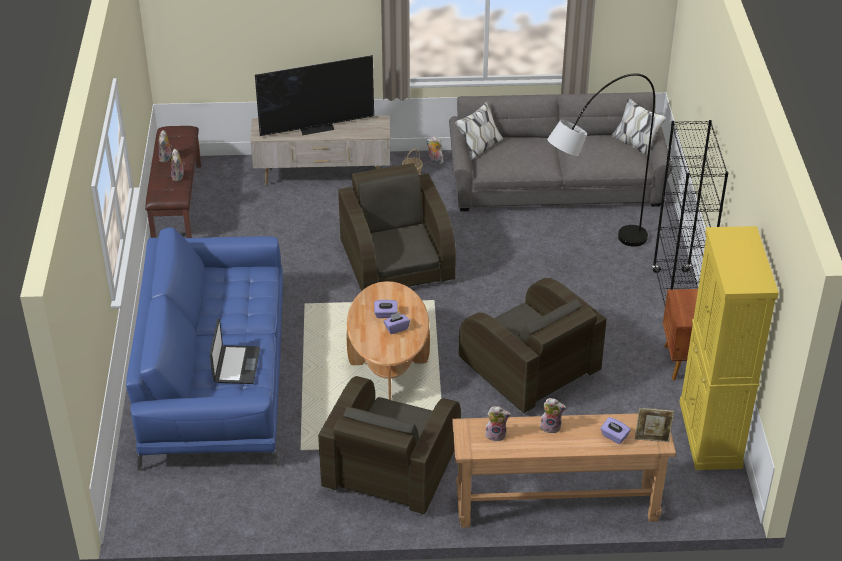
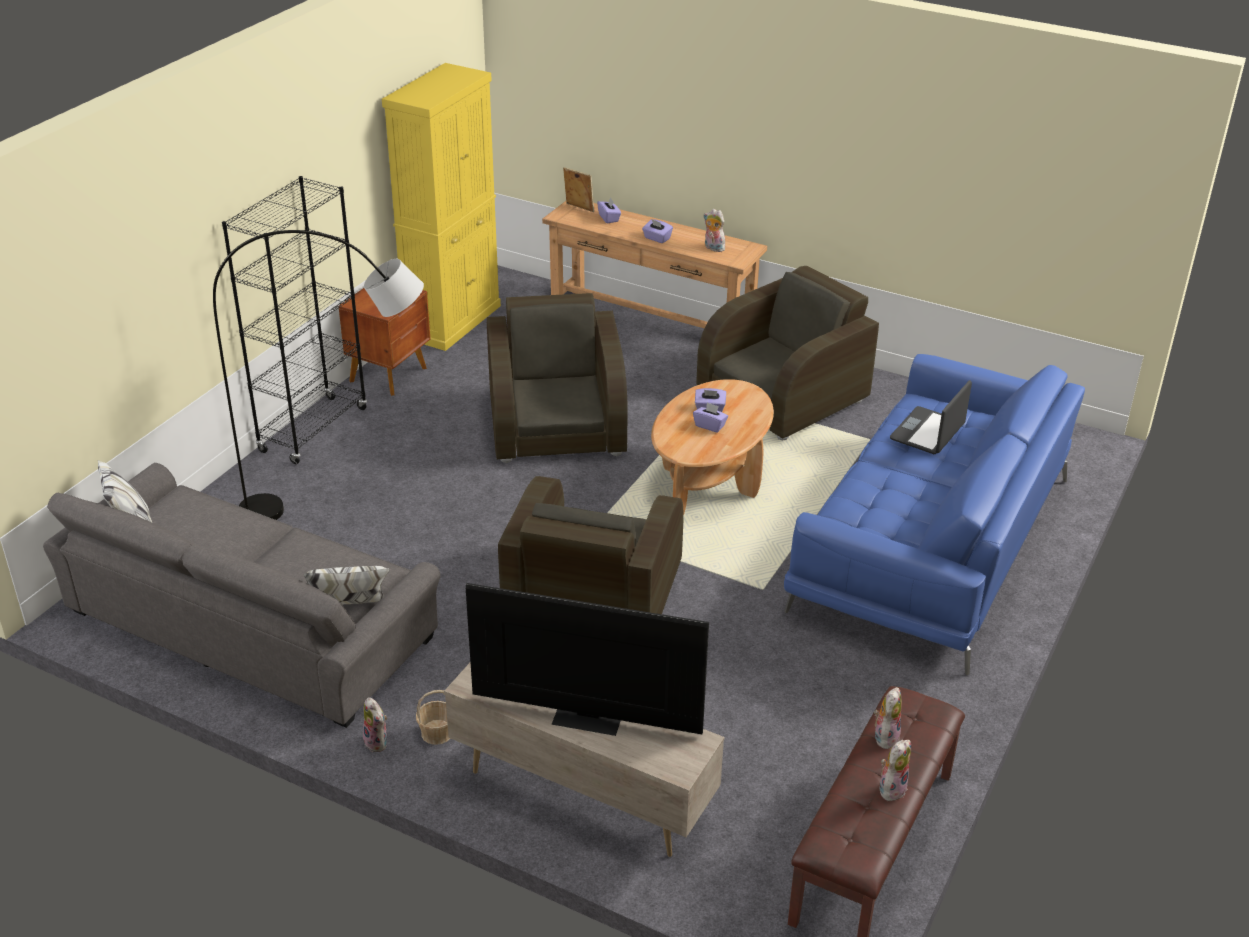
camera: 150 degrees left, 5 degrees down
(551, 427) = (657, 238): plush toy -> purple tissue box

